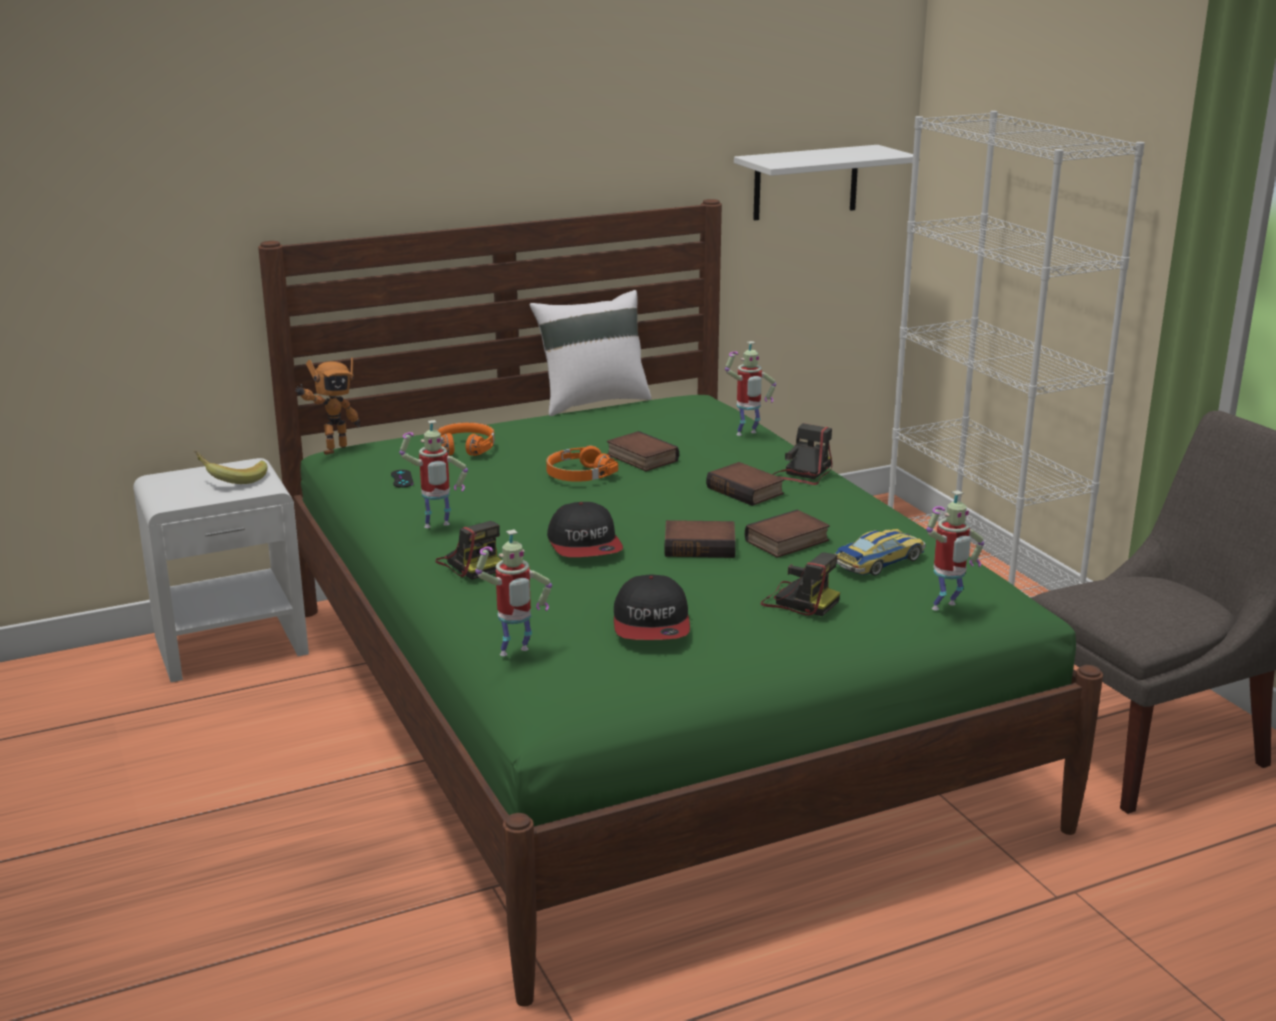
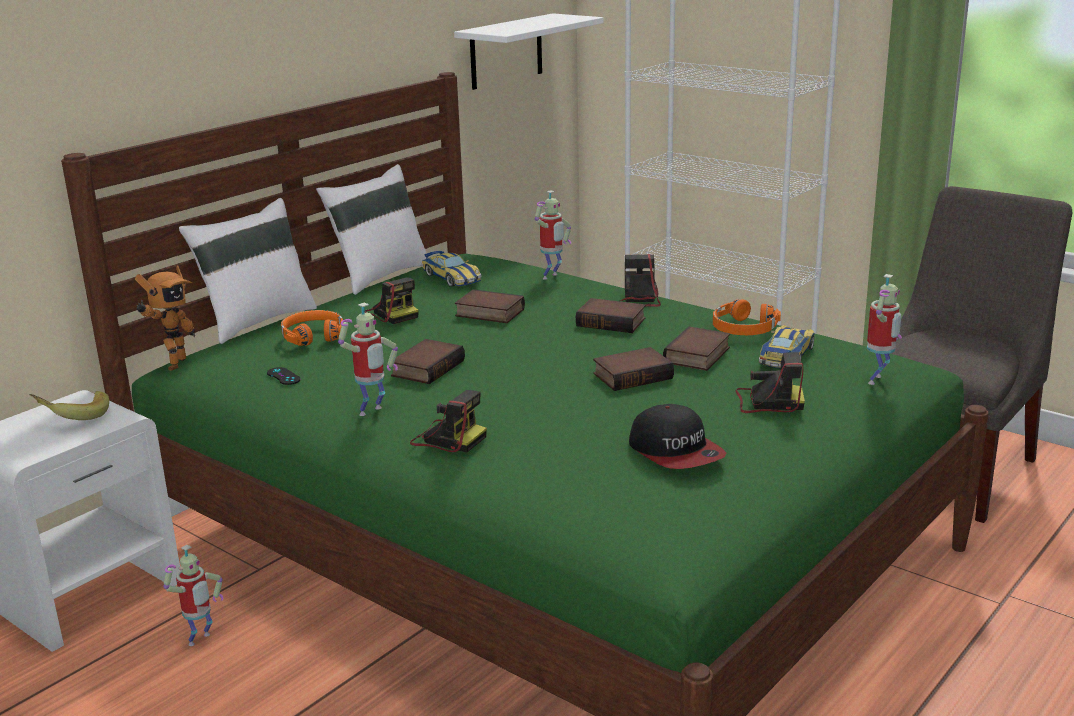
camera: 25 degrees left, 0 degrees up
(440, 424) = (256, 321): none -> white pillow
(515, 654) = (587, 510): toy robot -> toy robot (201, 641)
(525, 497) = (426, 367): none -> book
(555, 441) = (393, 314): none -> camera
(578, 475) = (451, 338): orange headphones -> orange headphones (743, 329)
(585, 545) = (533, 397): cap -> none
(649, 416) = (451, 277): none -> toy car

